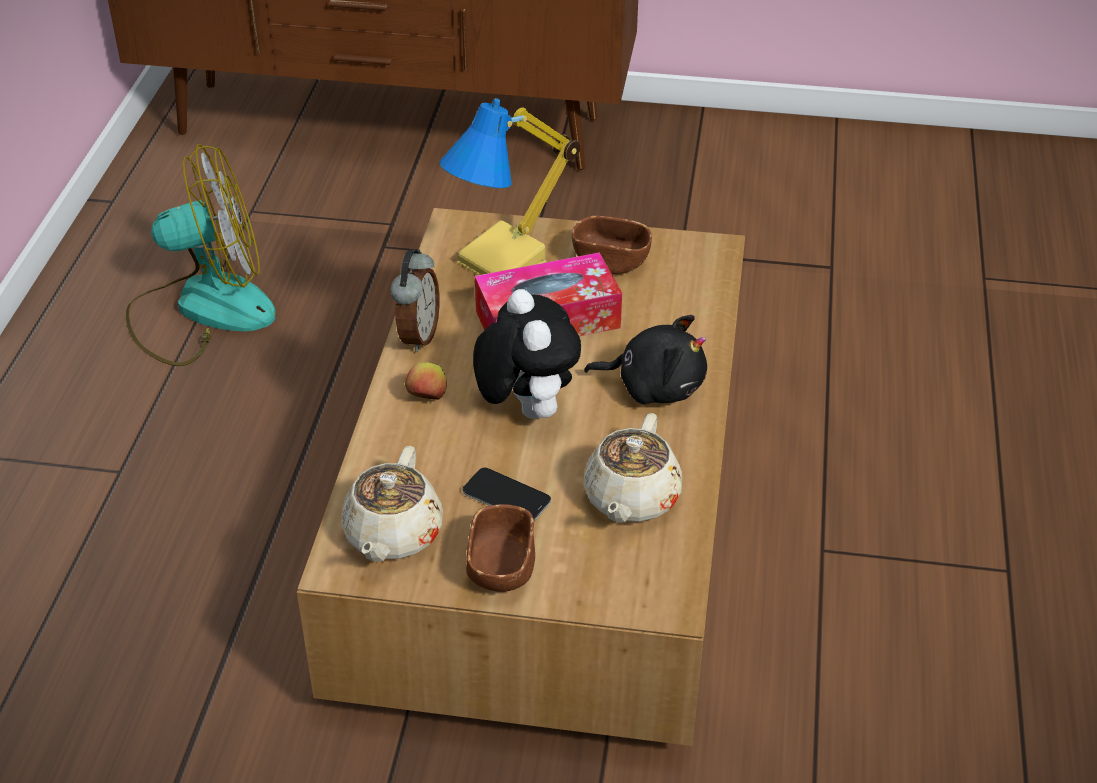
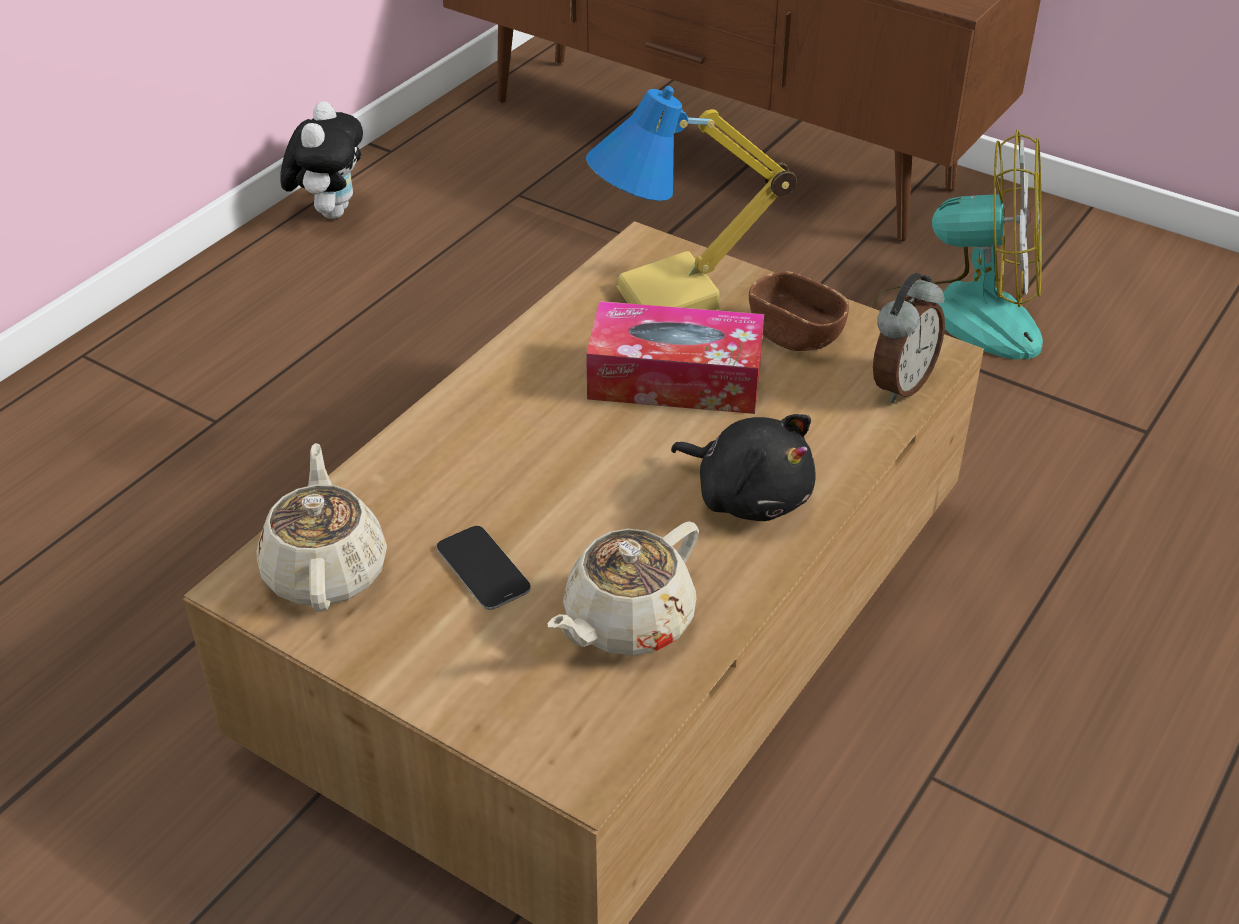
camera: 25 degrees right, 0 degrees up
(201, 310) = (403, 281): fan -> fan (957, 321)
(392, 535) = (326, 570): beige teapot -> beige teapot turned 135 degrees clockwise
(417, 336) = (515, 355): alarm clock -> alarm clock (900, 384)
(427, 398) = (476, 427): apple -> none
(501, 568) = (416, 652): brown bowl -> none
(525, 409) = (577, 474): plush toy -> plush toy (330, 211)

